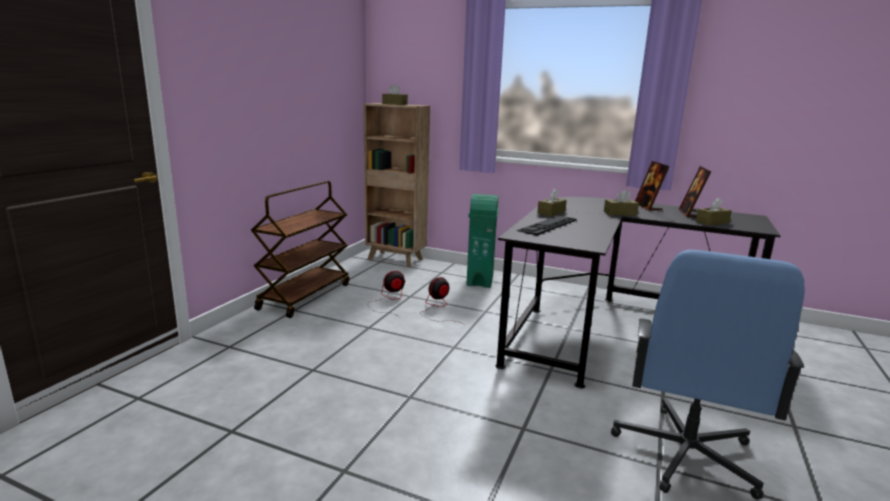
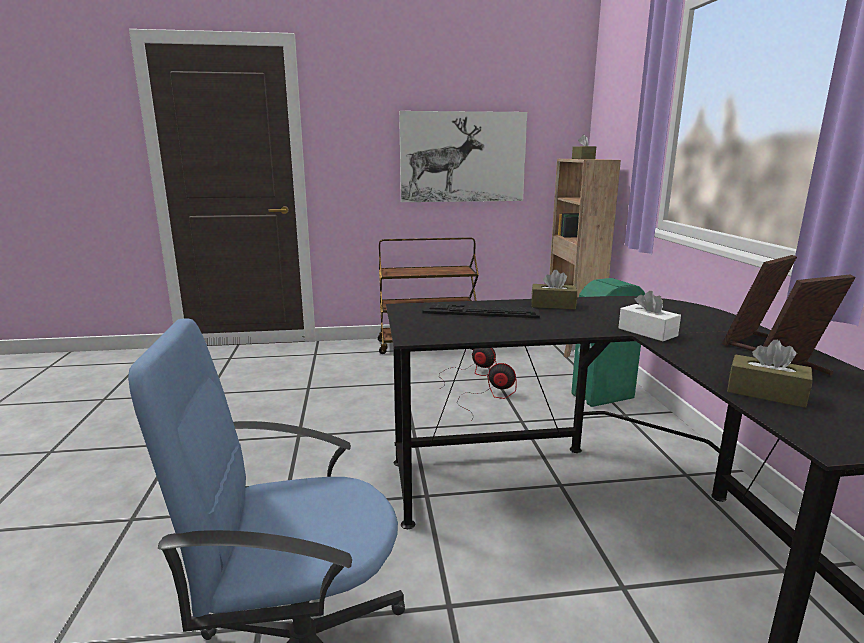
camera: 60 degrees right, 0 degrees up
(298, 102) = (462, 157): none -> picture
(620, 213) = (647, 332): brown tissue box -> white tissue box

